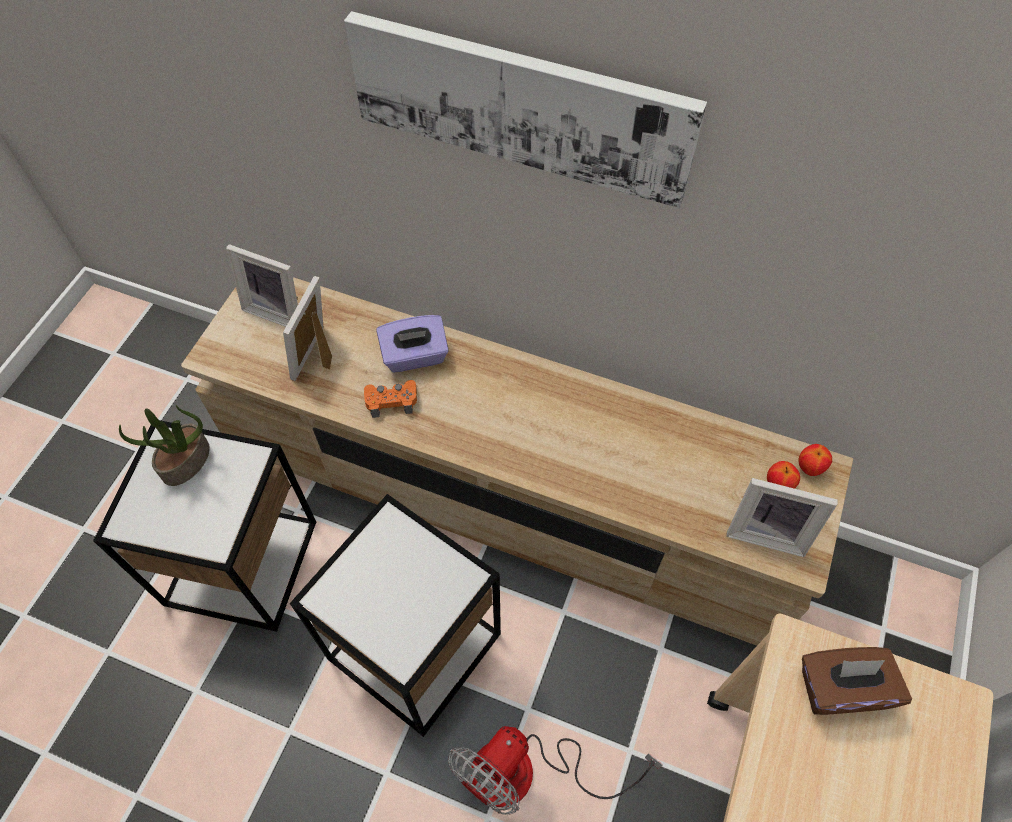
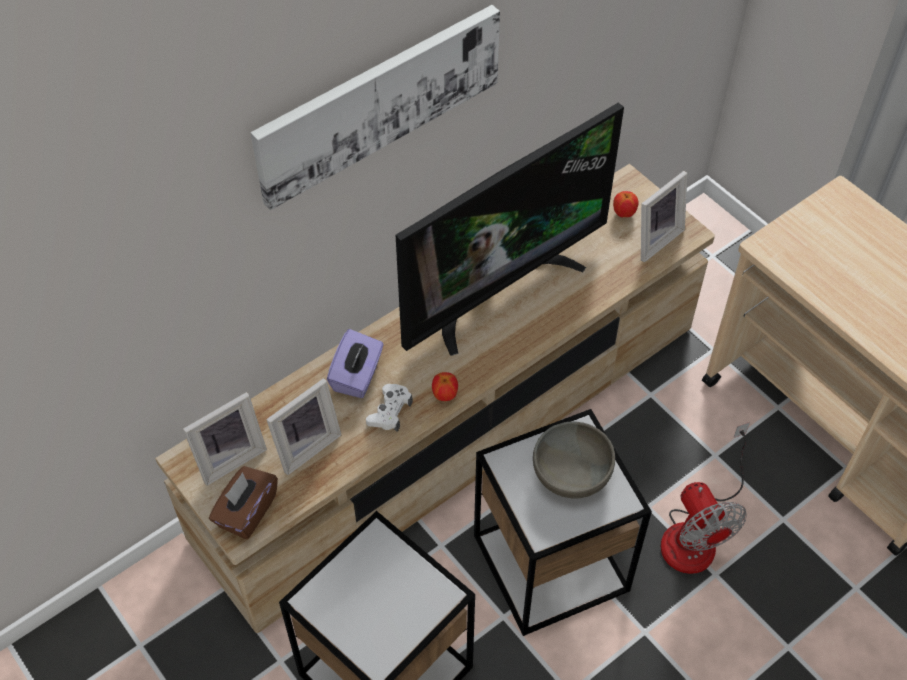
camera: 60 degrees left, 5 degrees down
(186, 462) = (346, 590): potted plant -> none
(319, 356) = (305, 445): picture frame -> picture frame turned 90 degrees counterclockwise
(391, 401) = (390, 411): orange game controller -> white game controller
(410, 592) = (572, 472): none -> grey bowl
(590, 420) = (499, 291): none -> television
(809, 468) = (622, 190): apple -> apple (445, 395)
(841, 688) = (803, 240): brown tissue box -> brown tissue box (246, 512)

